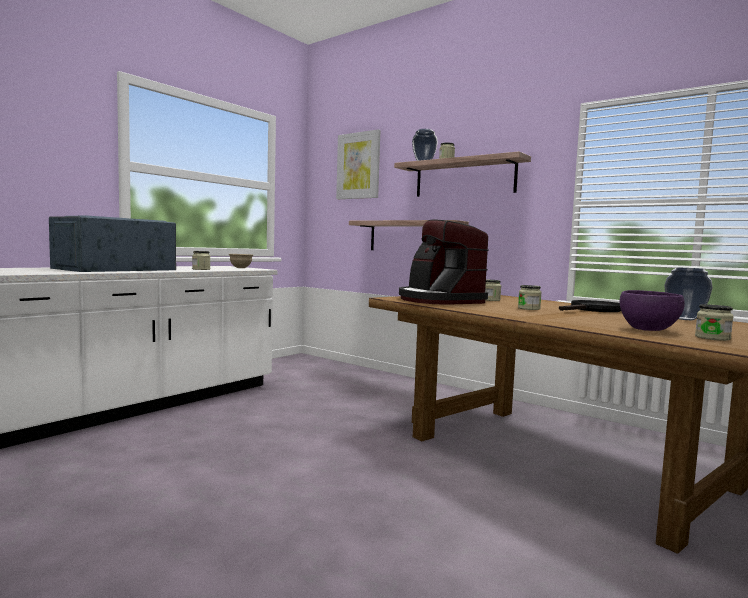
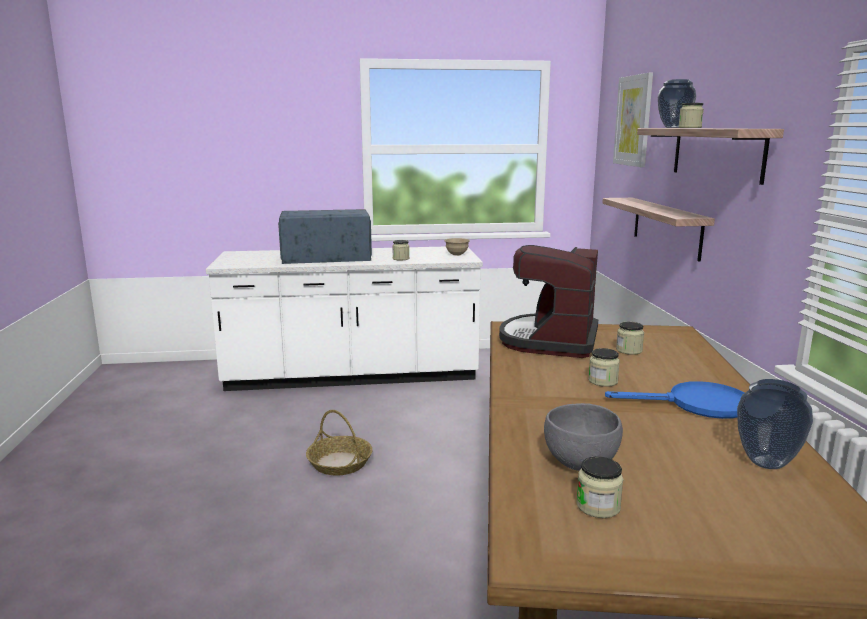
camera: 45 degrees right, 10 degrees up
(257, 465) = (340, 463): none -> basket
(593, 310) = (697, 405): black frying pan -> blue frying pan
(647, 329) = (580, 464): purple bowl -> grey bowl

